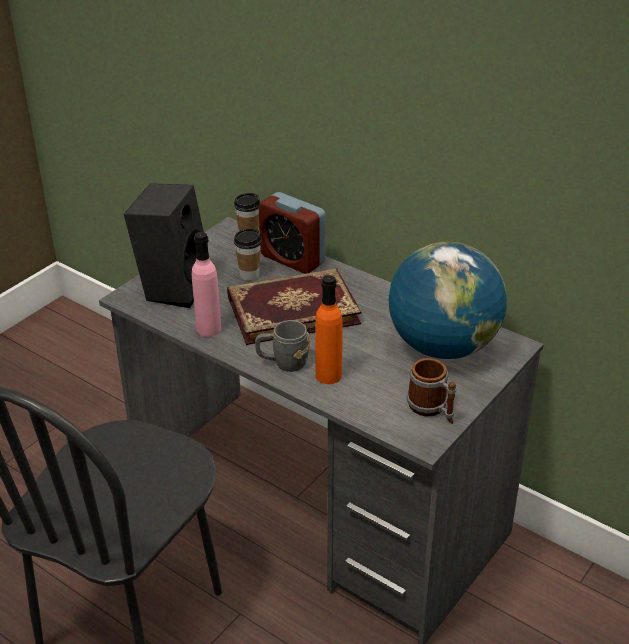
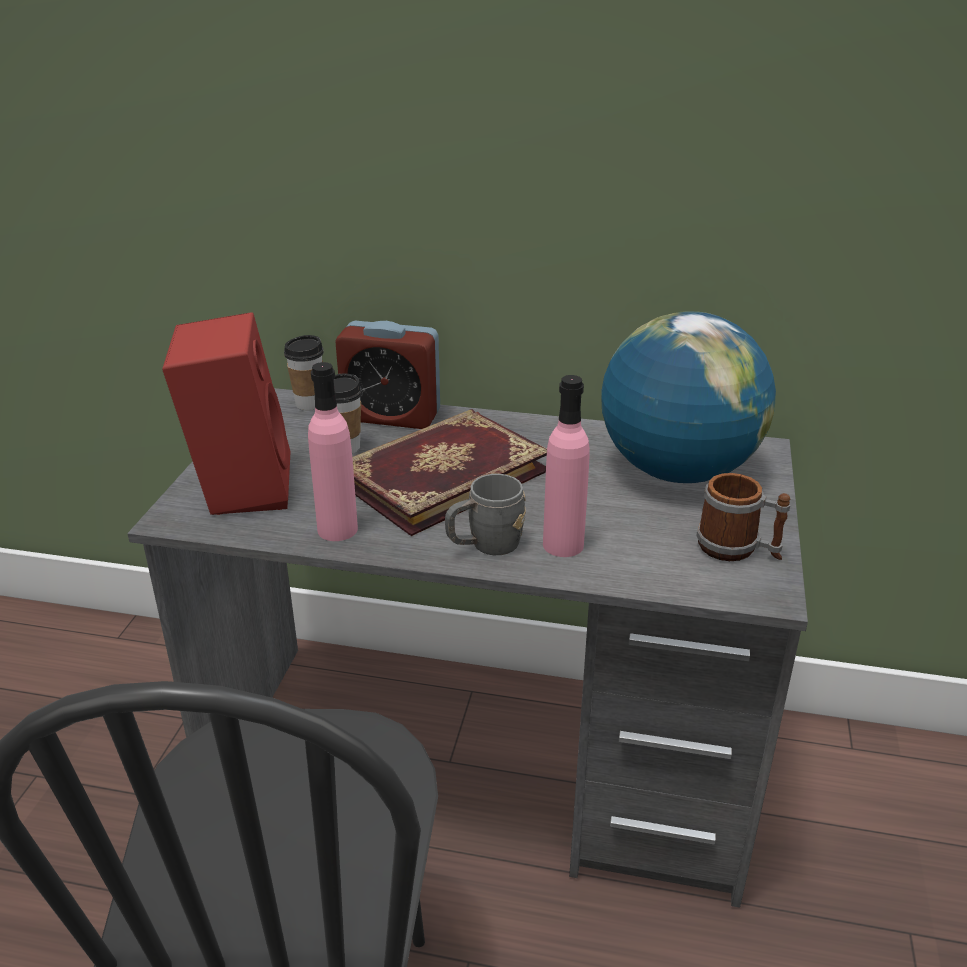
camera: 25 degrees left, 5 degrees down
(173, 286) = (240, 487): black speaker -> red speaker
(328, 375) = (563, 545): orange bottle -> pink bottle

